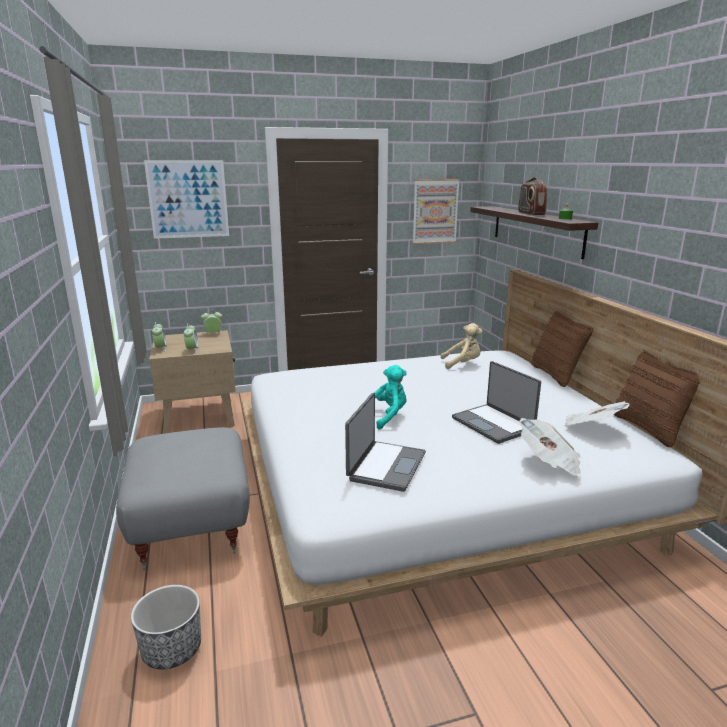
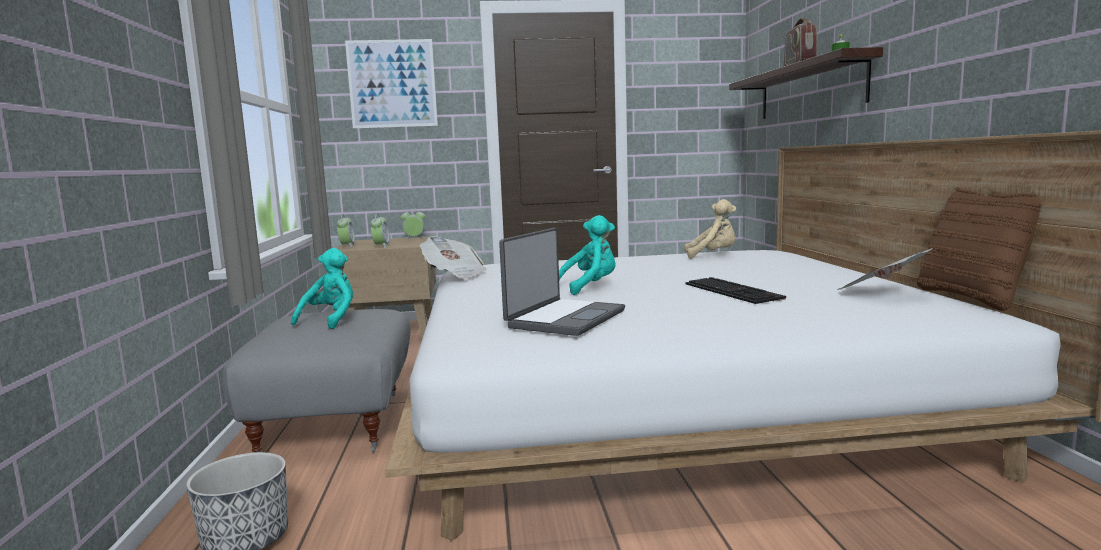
camera: 10 degrees right, 10 degrees down
(186, 449) = (331, 320): none -> turquoise plush toy
(435, 211) = (687, 96): picture -> none
(493, 424) = (734, 291): laptop -> keyboard
(549, 462) = (806, 318): newspaper -> newspaper (454, 275)
(556, 376) = (842, 263): brown pillow -> none

